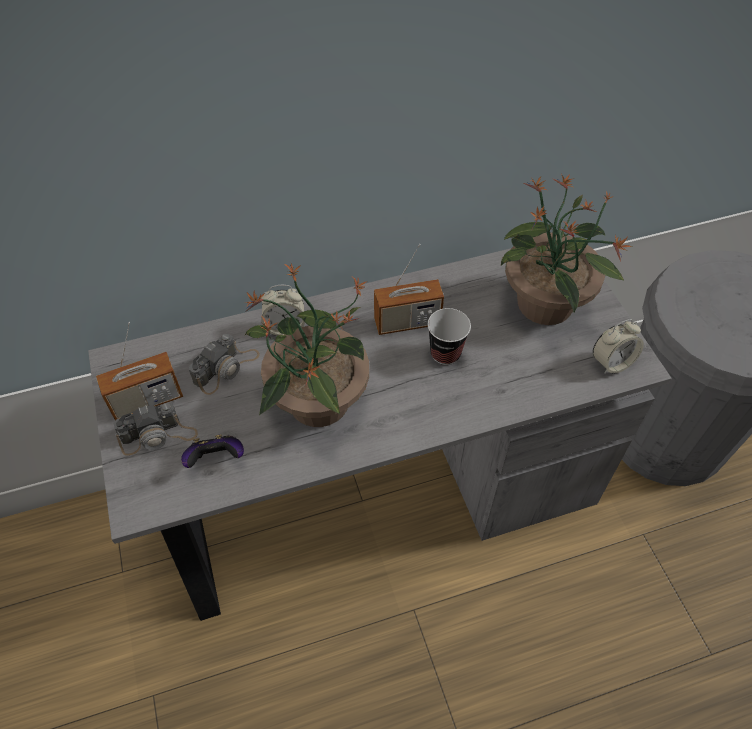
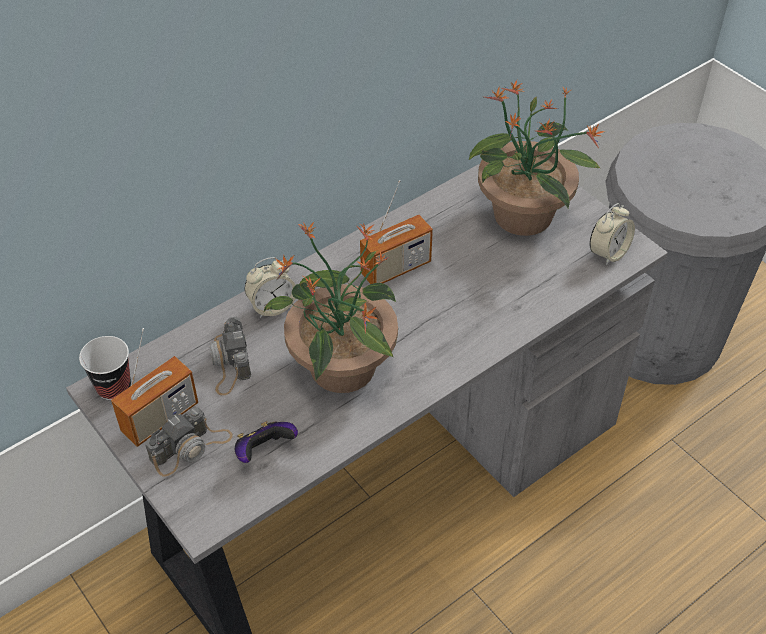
camera: 20 degrees left, 5 degrees down
(226, 368) = (229, 363): camera -> camera turned 150 degrees clockwise
(445, 353) = (447, 287): cup -> cup (114, 387)

